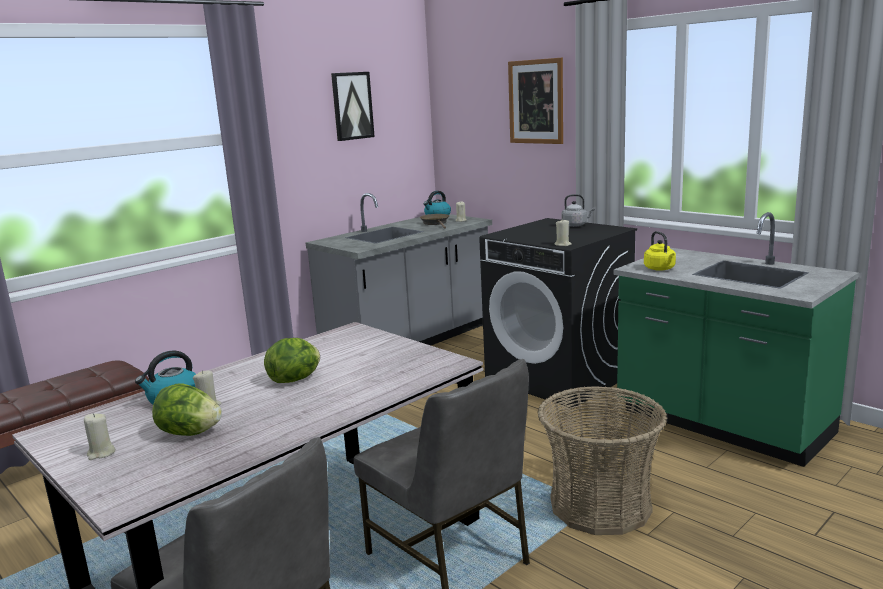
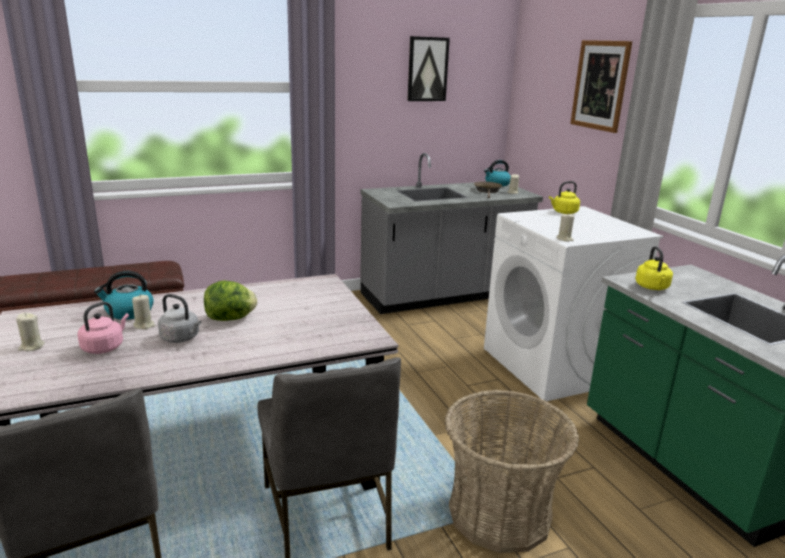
camera: 20 degrees right, 5 degrees up
(189, 433) = (105, 347): lettuce -> pink kettle
(536, 225) = (563, 212): none -> yellow kettle
(559, 377) = (554, 365): black washing machine -> white washing machine
(575, 225) = (602, 220): grey kettle -> grey kettle (181, 338)

